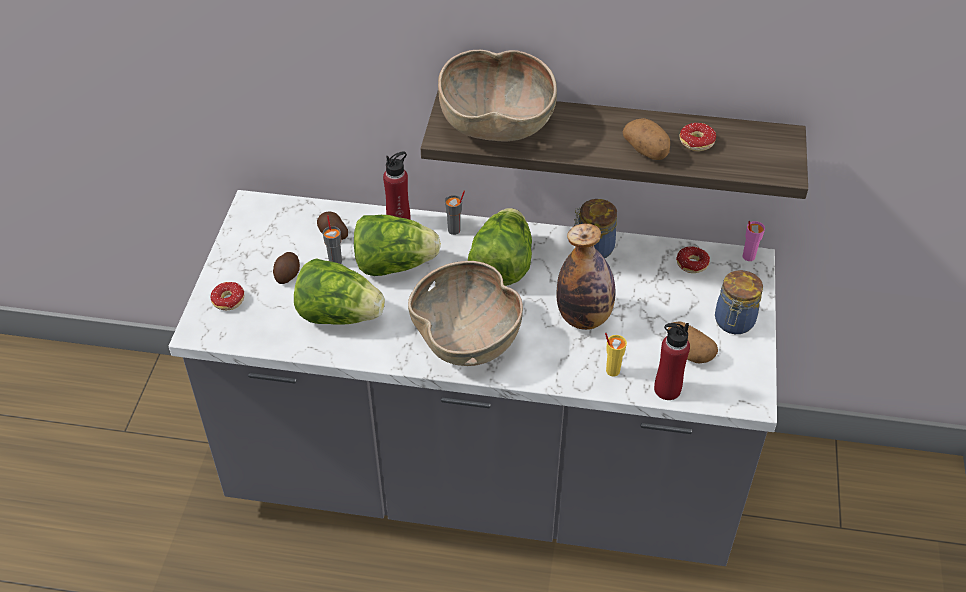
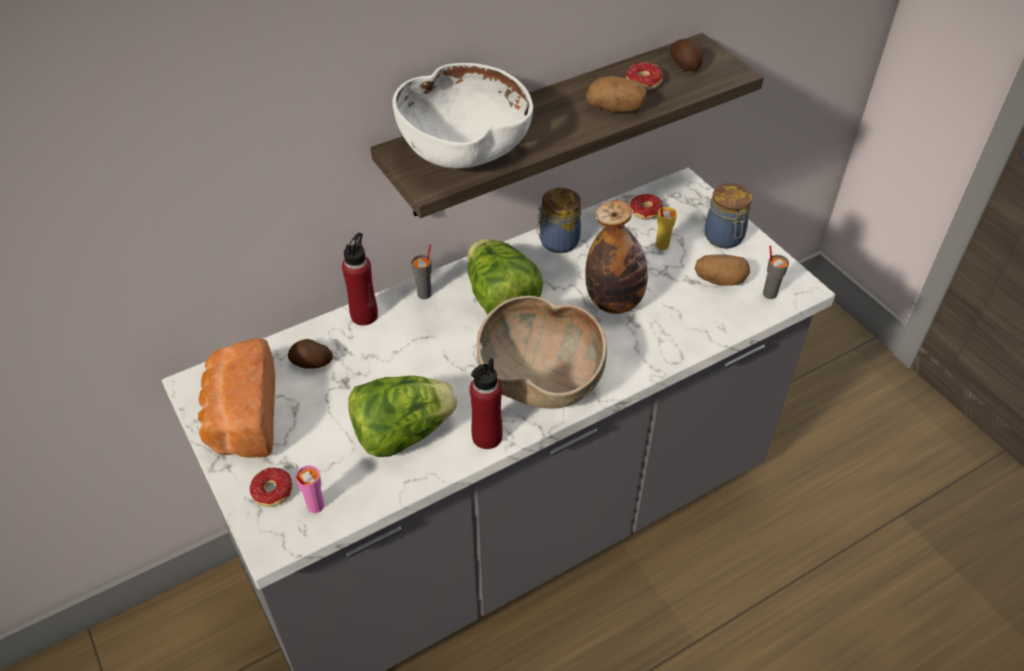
camera: 40 degrees left, 0 degrees up
(257, 243) = (241, 418): none -> bread
(288, 274) = (309, 427): potato -> potato (685, 64)
(335, 261) = (343, 386): grey cup -> grey cup (769, 293)
(394, 264) = (403, 356): lettuce -> none
(496, 124) = (464, 150): brown bowl -> white bowl
(612, 370) = (683, 330): yellow cup -> yellow cup (661, 245)
(667, 389) = (738, 319): red bottle -> red bottle (487, 437)
(748, 256) = (677, 182): pink cup -> pink cup (315, 506)

